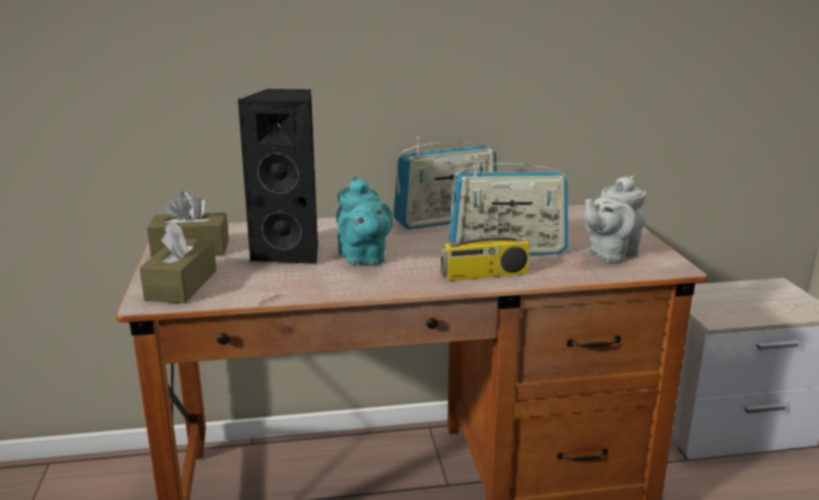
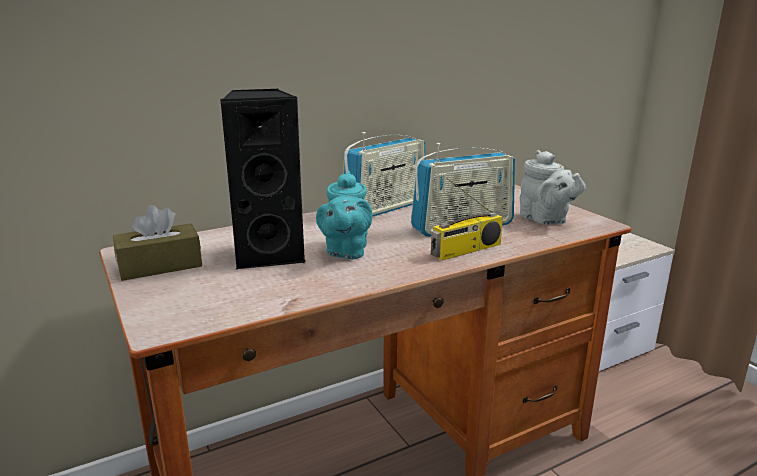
camera: 20 degrees left, 0 degrees up
(181, 285) = (182, 305): brown tissue box -> none
(363, 259) = (345, 251): turquoise teapot -> turquoise teapot turned 45 degrees clockwise
(610, 254) = (545, 220): grey teapot -> grey teapot turned 60 degrees counterclockwise

